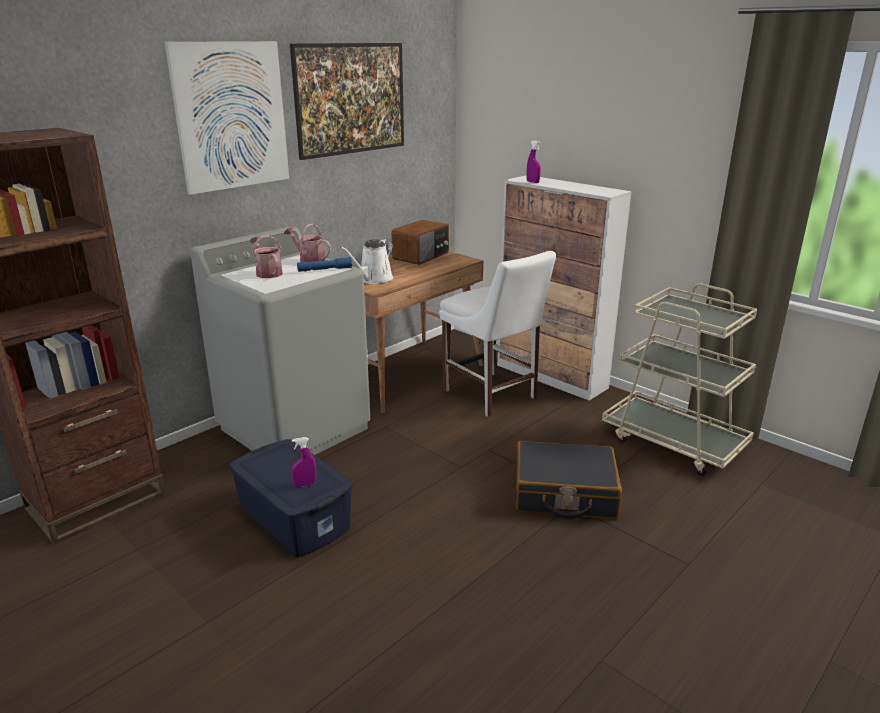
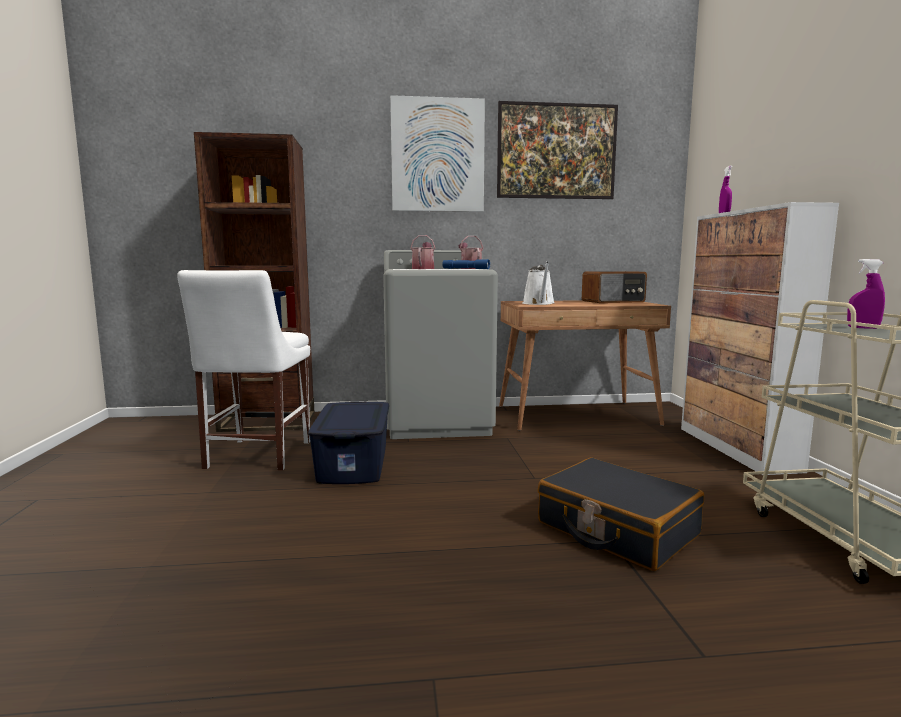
camera: 40 degrees right, 15 degrees down
(305, 484) = (349, 422): purple spray bottle -> purple spray bottle (863, 328)
(373, 279) = (539, 303): white watering can -> white watering can turned 75 degrees counterclockwise
(492, 396) = (643, 445): white chair -> white chair (256, 456)

